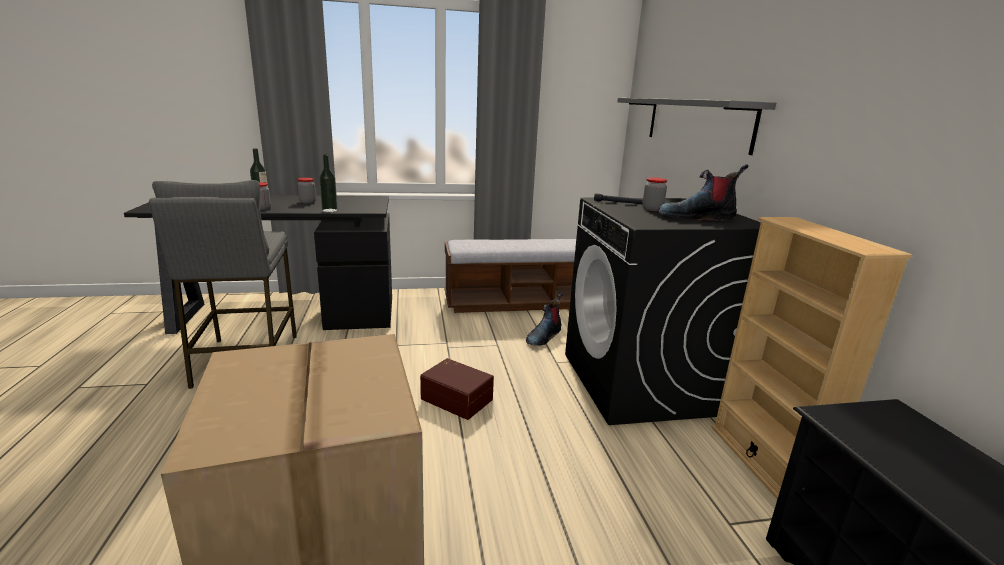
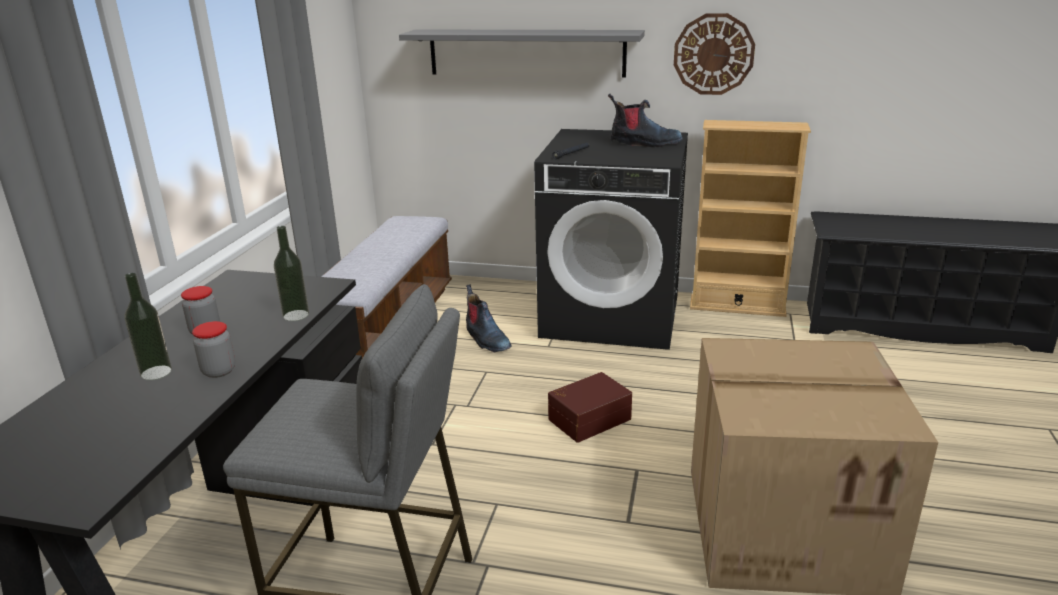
camera: 65 degrees left, 5 degrees up
(652, 209) = (605, 149): jar -> none
(697, 217) = (644, 143): boot -> boot turned 105 degrees counterclockwise
(832, 136) = (713, 54): none -> wall clock

